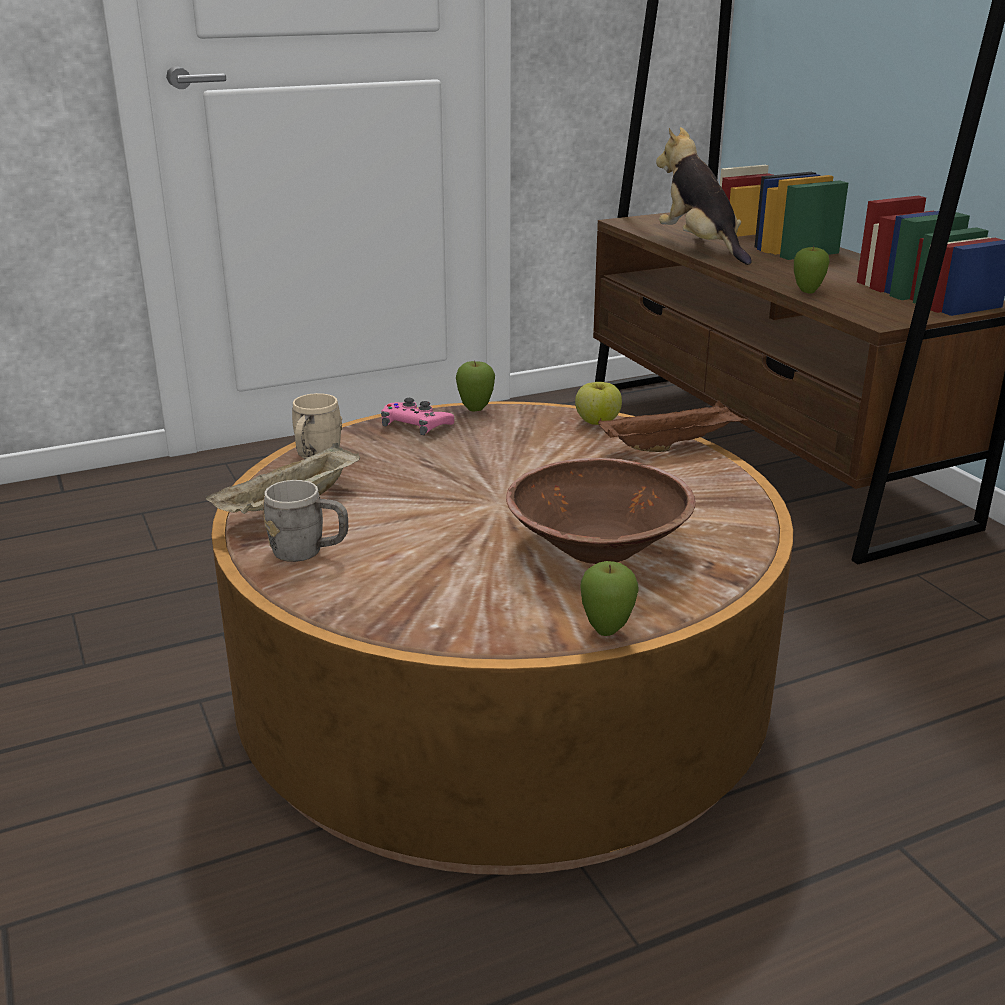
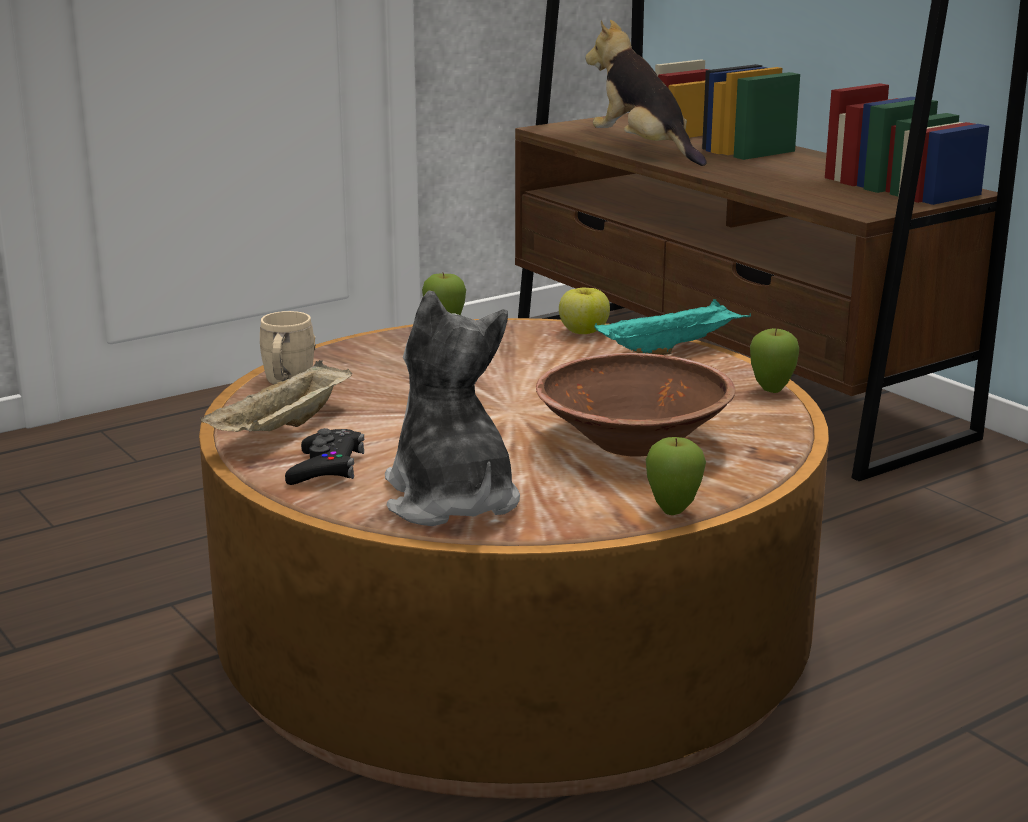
camera: 10 degrees left, 5 degrees down
(308, 552) = (326, 468): grey mug -> black game controller
(403, 599) = (450, 501): none -> plush toy
(416, 425) = (385, 346): pink game controller -> none
(671, 445) = (671, 349): brown tray -> turquoise tray
(807, 292) = (777, 189): apple -> apple (771, 391)

